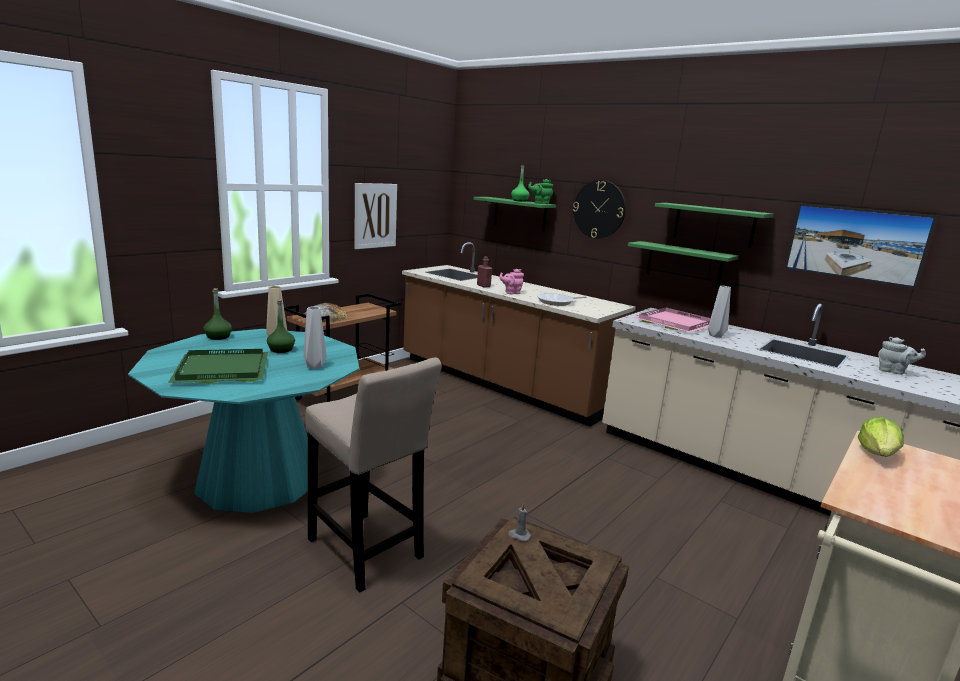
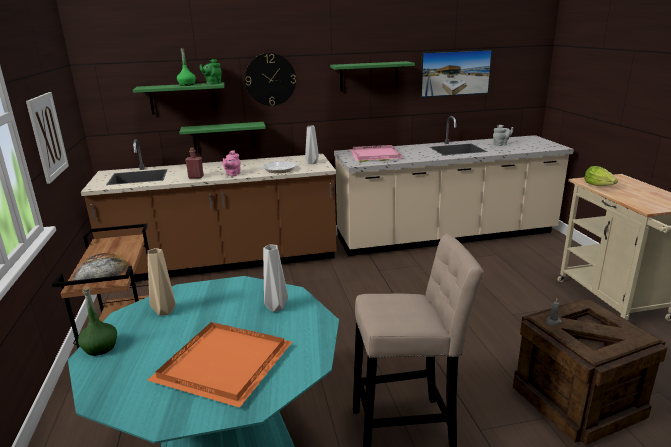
camera: 50 degrees left, 5 degrees up
(221, 369) = (221, 365): green tray -> orange tray
(281, 350) = (203, 315): green bottle -> none
(684, 264) = (352, 110): green shelf -> green shelf (224, 137)
(715, 336) = (411, 155): grey vase -> grey vase (312, 163)

